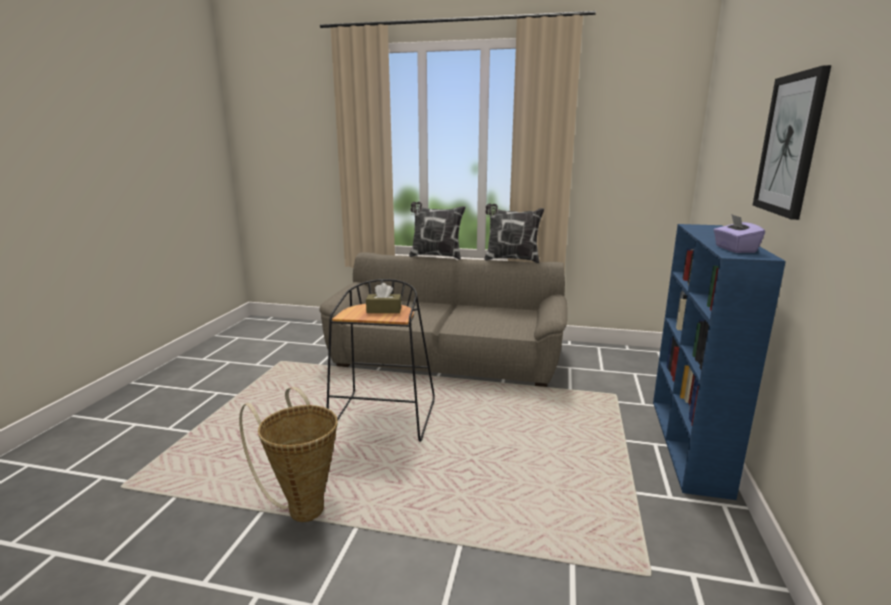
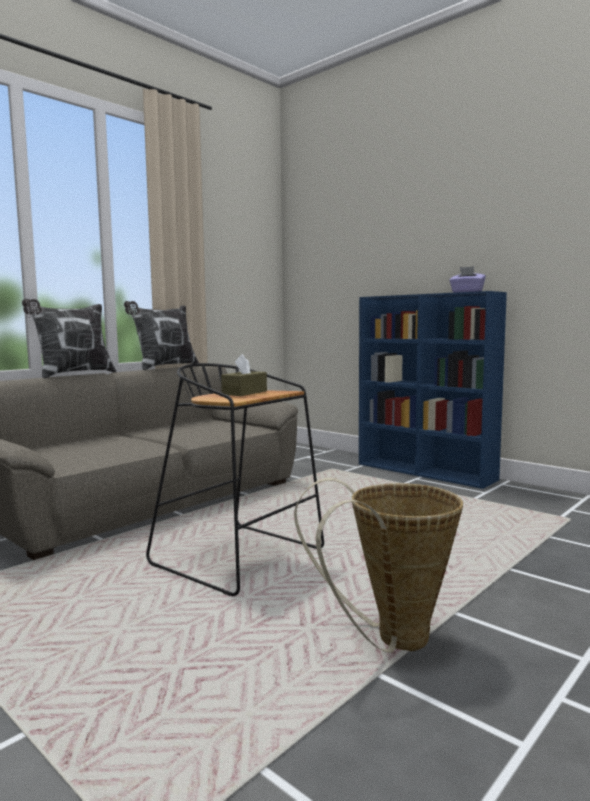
camera: 60 degrees left, 10 degrees down
(790, 145) = (469, 221): picture -> none

